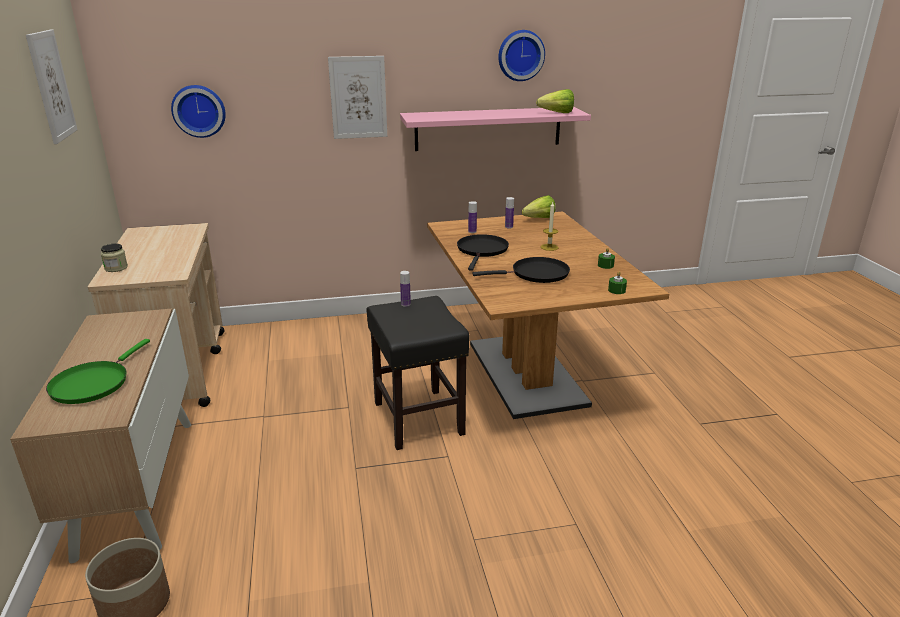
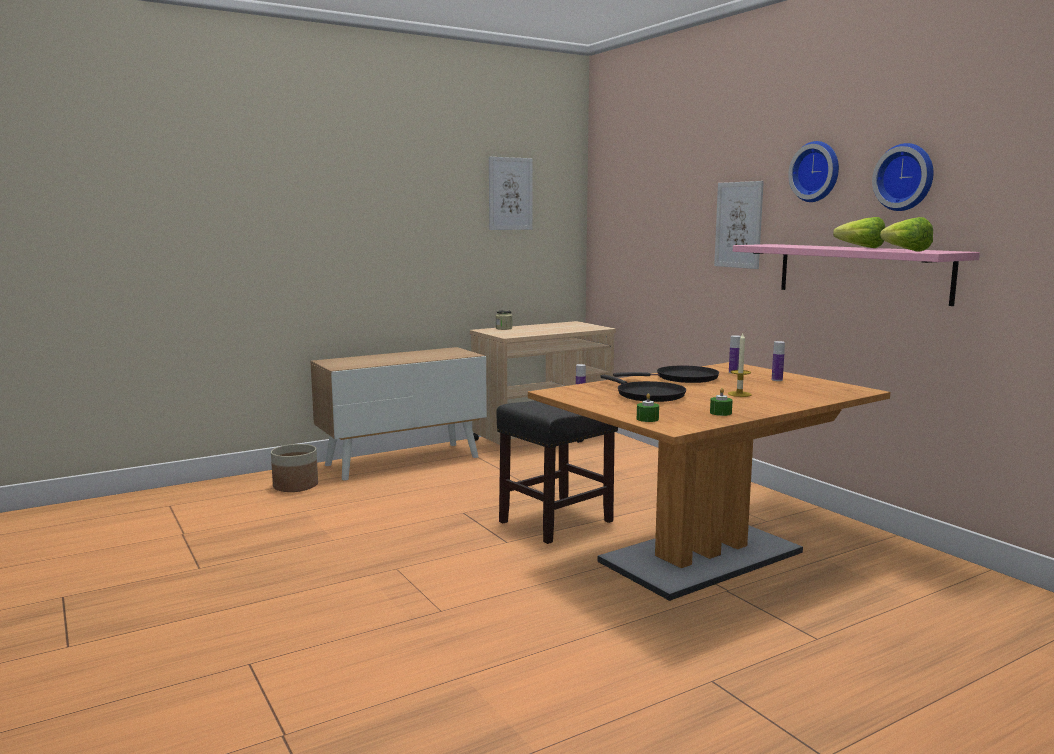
camera: 70 degrees right, 15 degrees down
(93, 383) = (373, 360): green frying pan -> none
(199, 110) = (634, 230): wall clock -> wall clock (817, 172)
(536, 219) = (828, 385): lettuce -> lettuce (857, 247)

